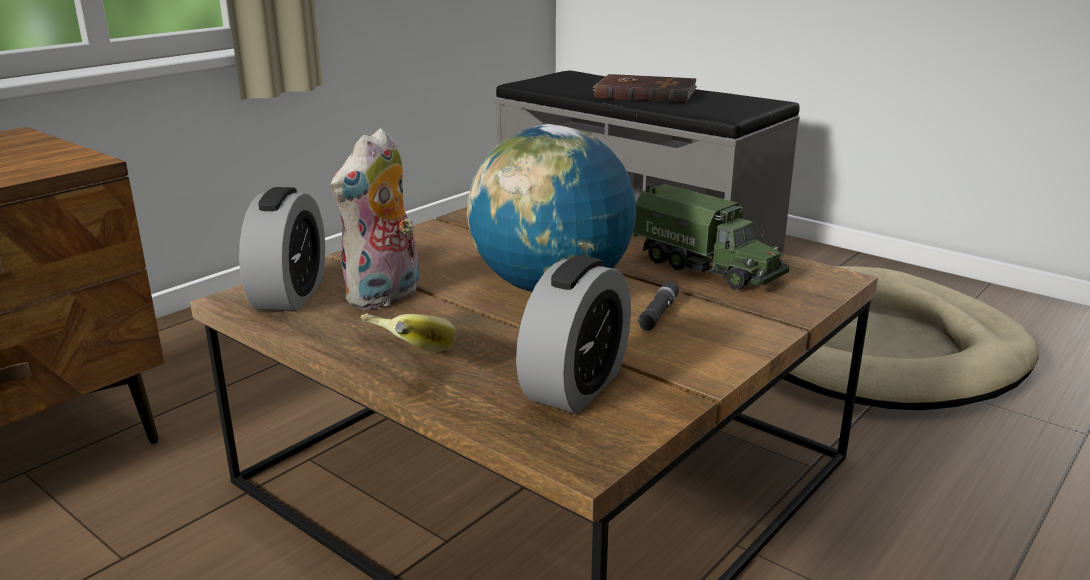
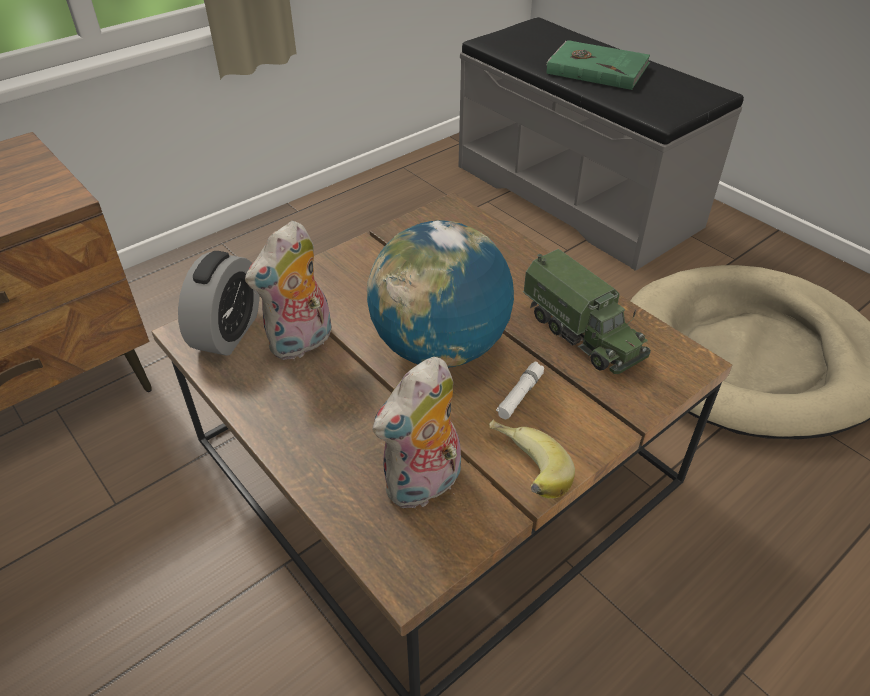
camera: 10 degrees right, 20 degrees up
(399, 361) = (295, 432): banana -> banana (521, 476)
(575, 387) = (424, 486): alarm clock -> plush toy
(645, 93) = (597, 69): brown book -> green book
(658, 313) = (520, 395): black flashlight -> white flashlight

